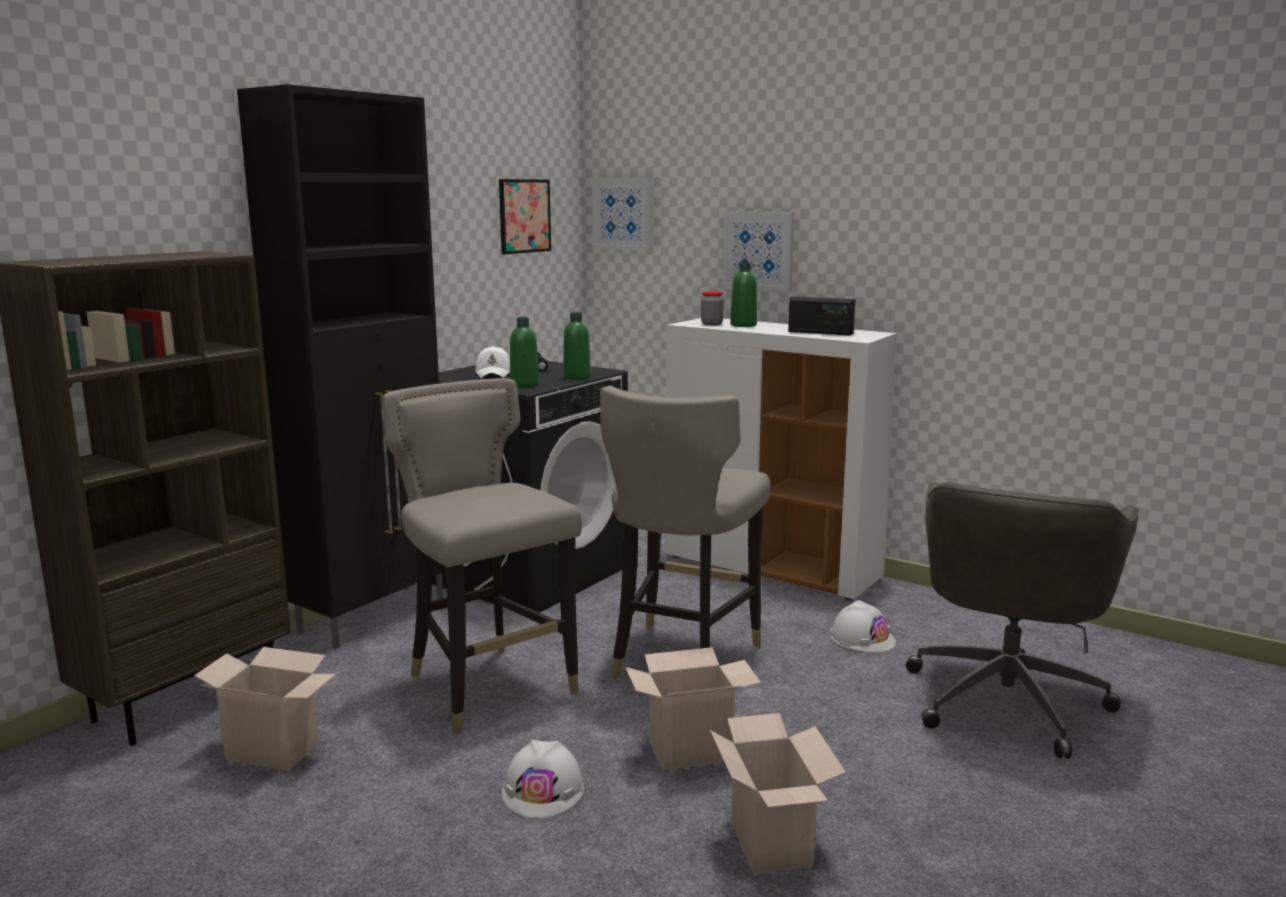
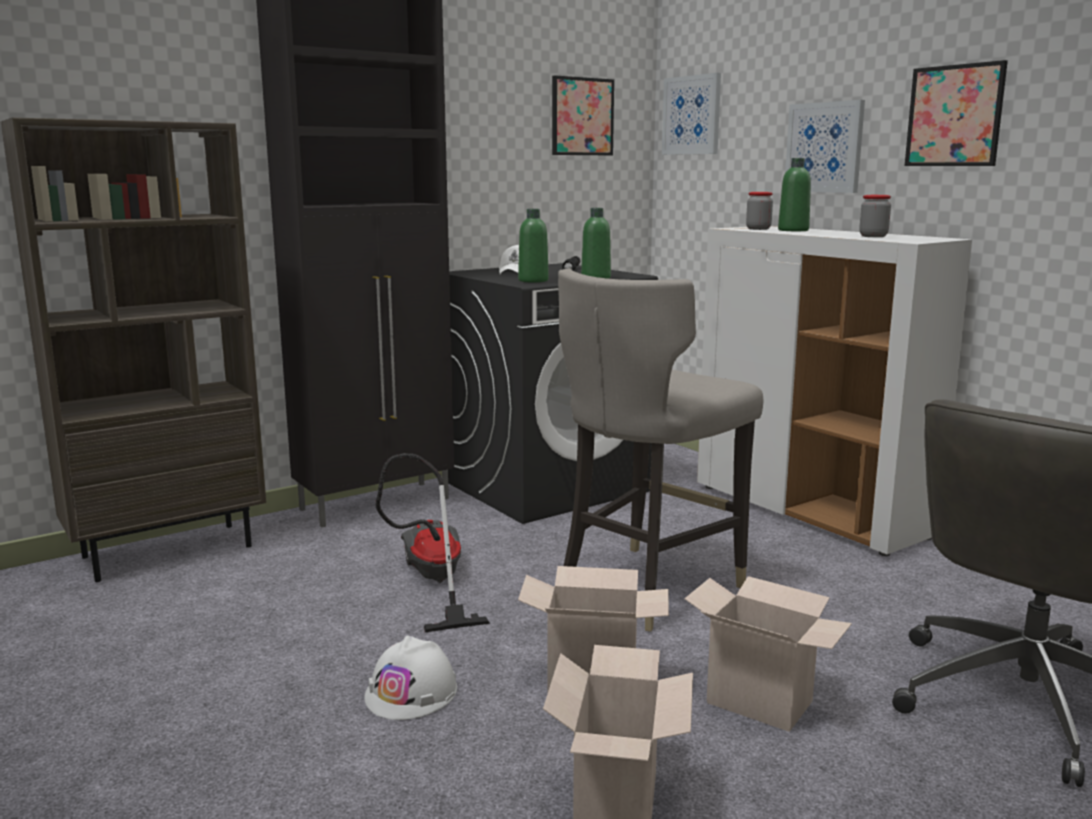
camera: 20 degrees right, 0 degrees up
(276, 750) = (203, 607): cardboard box -> cardboard box (763, 702)
(487, 686) = (432, 582): grey stool -> vacuum cleaner
(820, 332) = (873, 236): radio -> jar
(862, 638) = (874, 598): white hard hat -> none
(874, 231) = (954, 116): none -> picture

